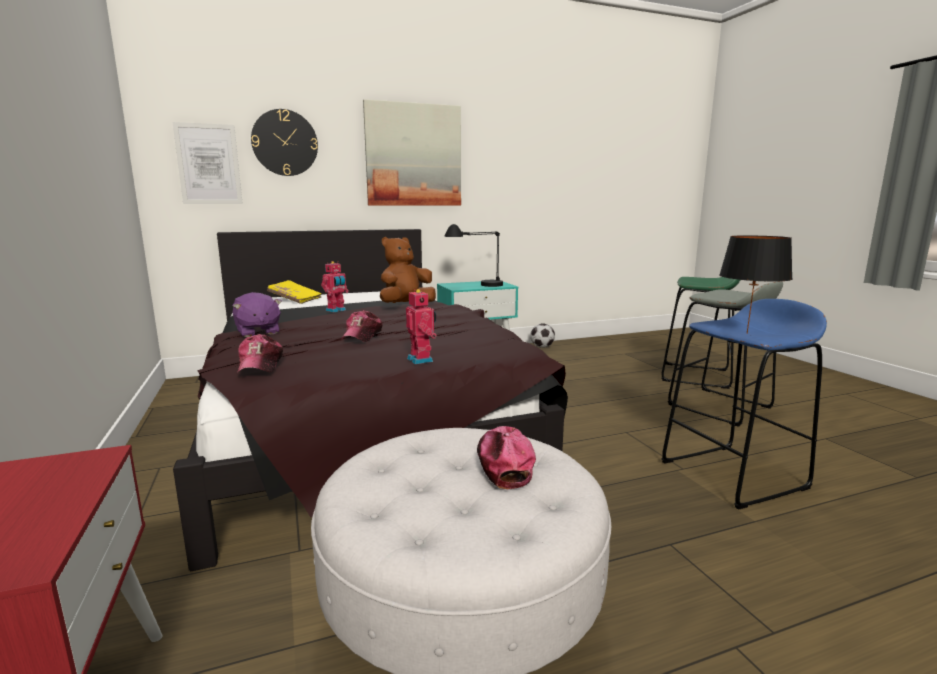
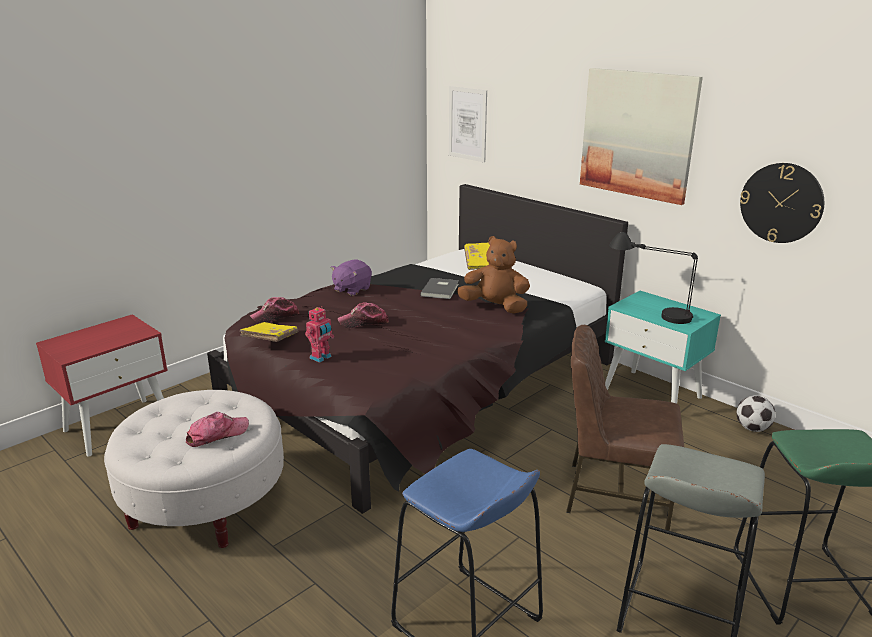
camera: 65 degrees right, 10 degrees up
(285, 143) = (521, 109): wall clock -> wall clock (781, 203)
(330, 375) = (270, 340): none -> yellow book
(336, 310) = (441, 290): toy robot -> grey book
(588, 392) = (615, 494): none -> brown chair
(746, 333) = (429, 478): black table lamp -> none

